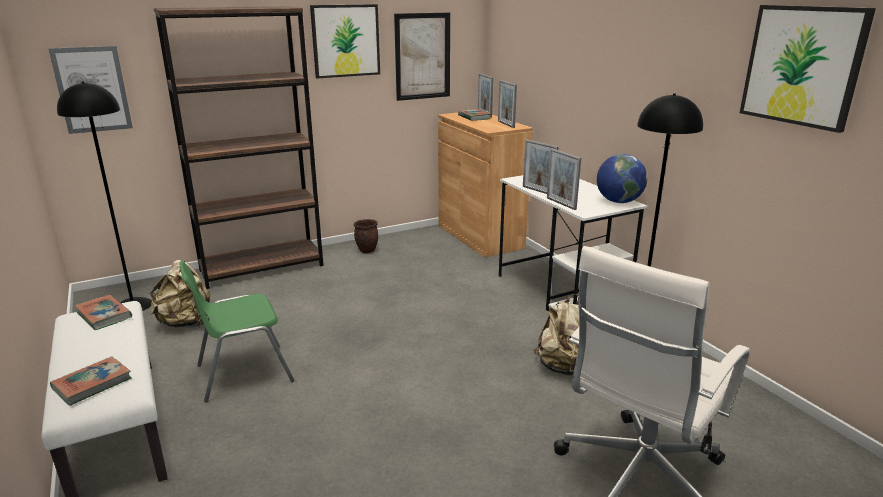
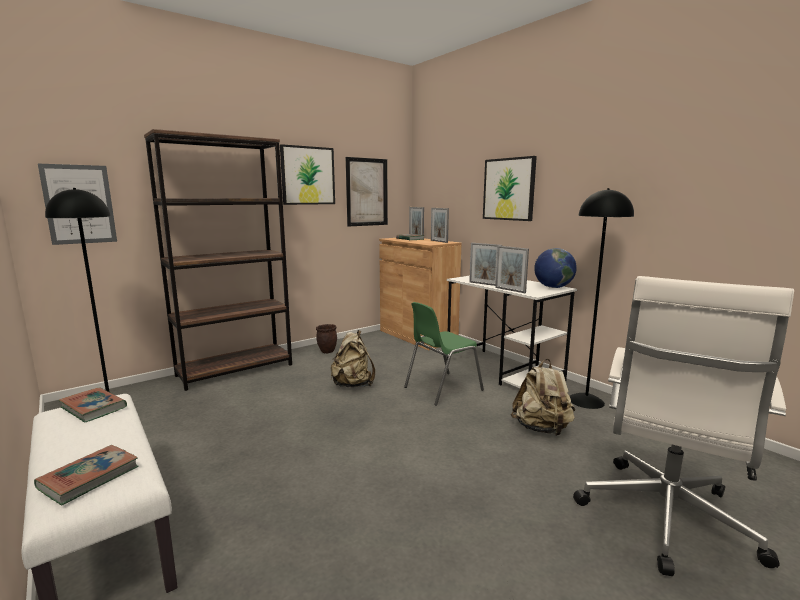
camera: 10 degrees left, 10 degrees down
(185, 322) = (169, 421): beige backpack -> beige backpack (353, 385)
(242, 373) = (240, 462): green chair -> green chair (441, 388)
(802, 66) = (716, 156): picture -> picture (509, 189)

